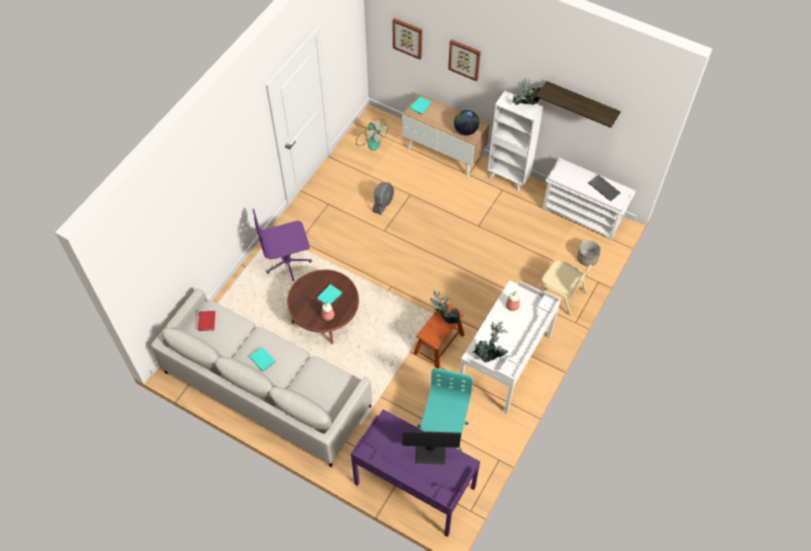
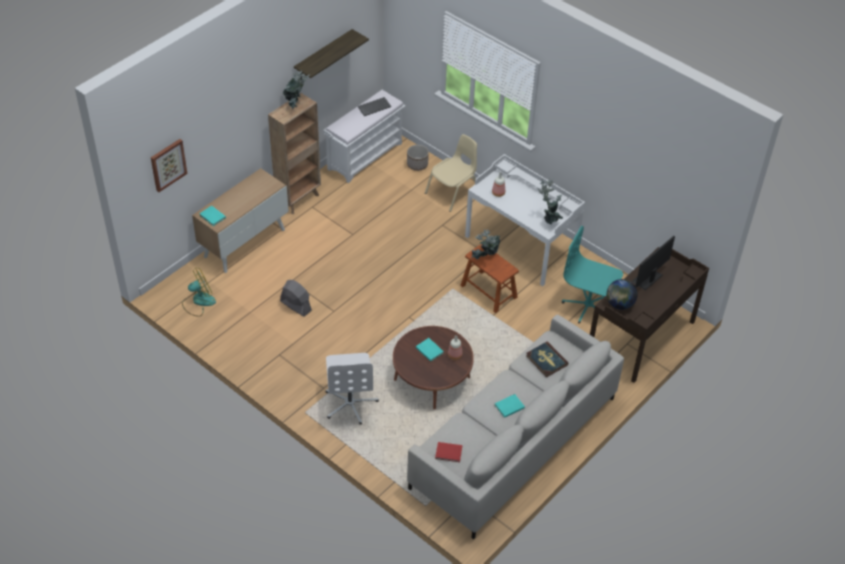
camera: 80 degrees left, 10 degrees down
(288, 262) = (350, 403): purple office chair -> white office chair
(321, 382) = (546, 360): none -> book
(414, 486) = (641, 337): purple desk -> brown desk
(430, 454) = (647, 279): monitor -> monitor turned 150 degrees counterclockwise
(464, 59) = (224, 126): picture -> none
(465, 130) = (263, 187): globe -> globe (619, 304)
(508, 178) = (299, 199): white bookcase -> brown bookcase

